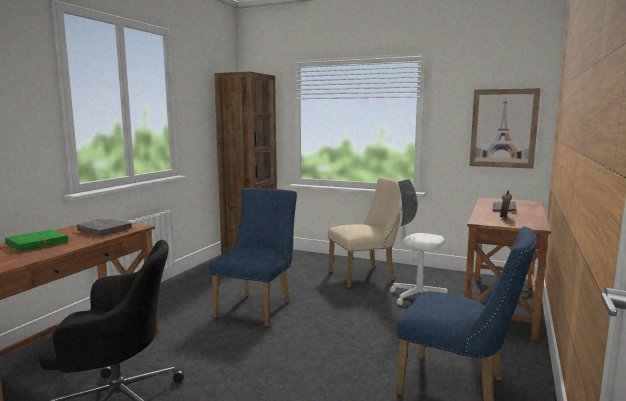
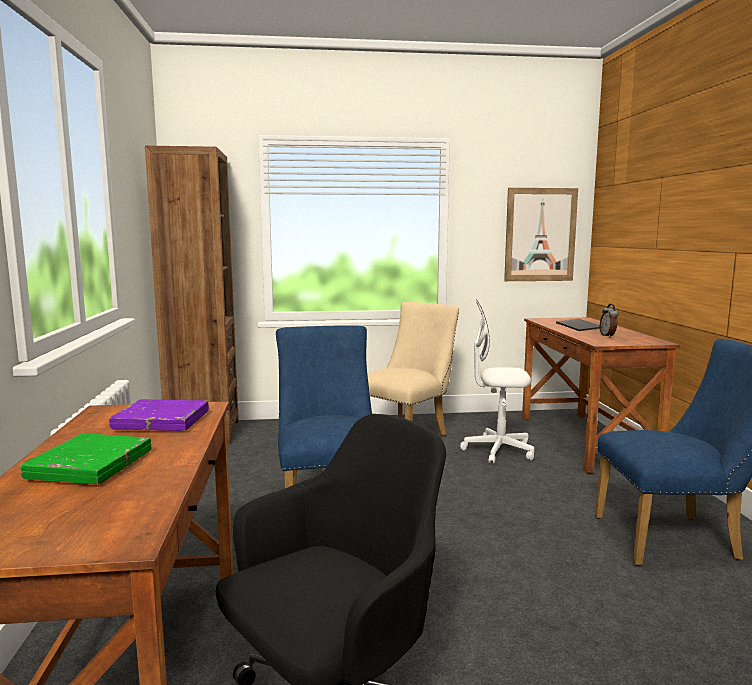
camera: 30 degrees left, 0 degrees up
(105, 230) = (162, 421): grey book -> purple book

